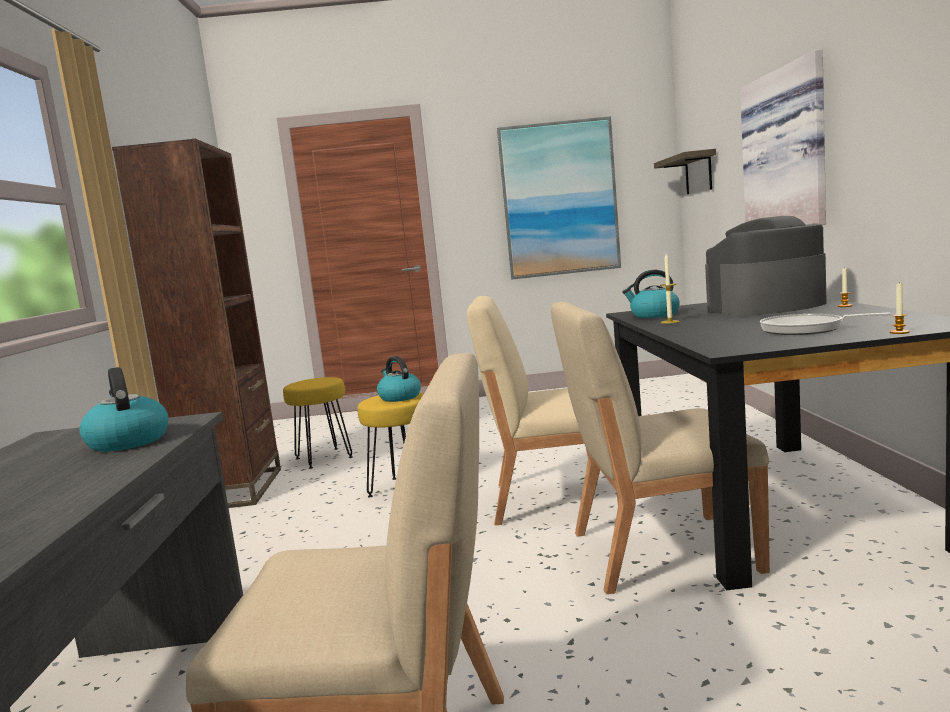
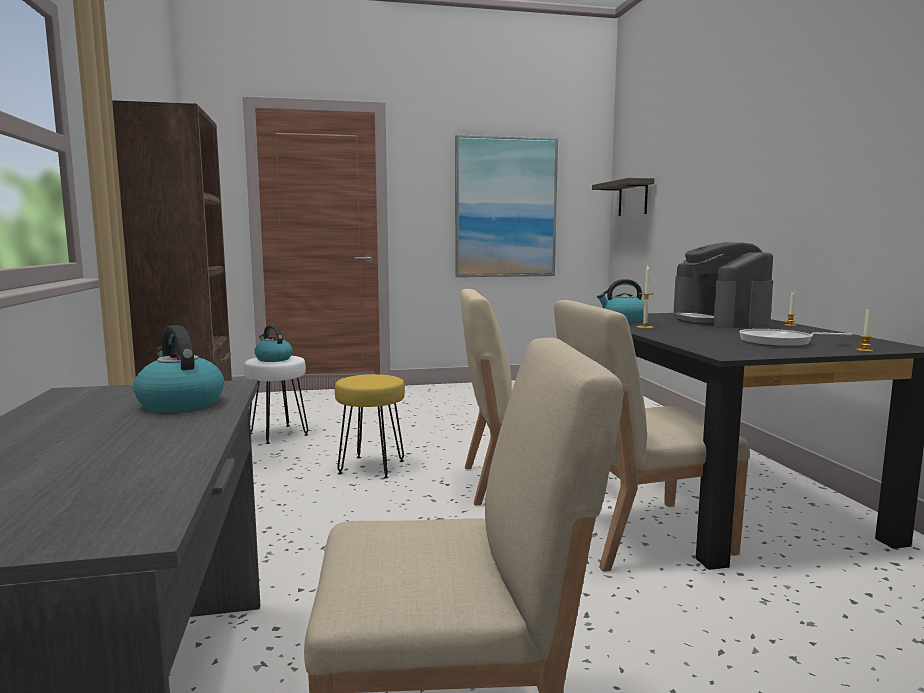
camera: 10 degrees left, 0 degrees up
(324, 458) = (279, 434): yellow stool -> white stool
(399, 397) = (376, 379): kettle -> kettle (273, 359)
(766, 307) = (720, 321): coffee machine -> coffee machine turned 75 degrees counterclockwise
(788, 149) = (732, 185): picture -> none

